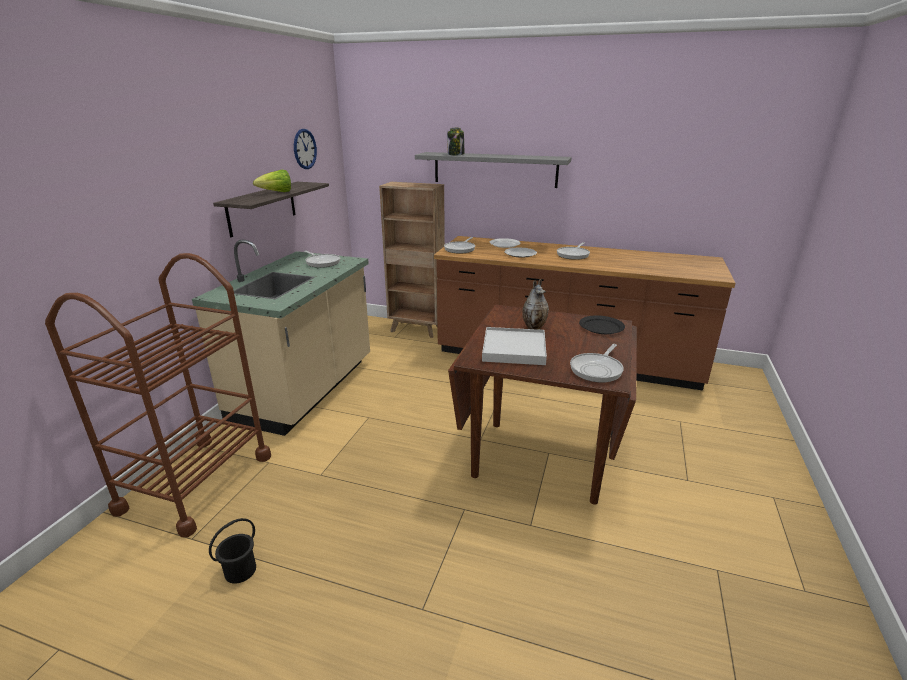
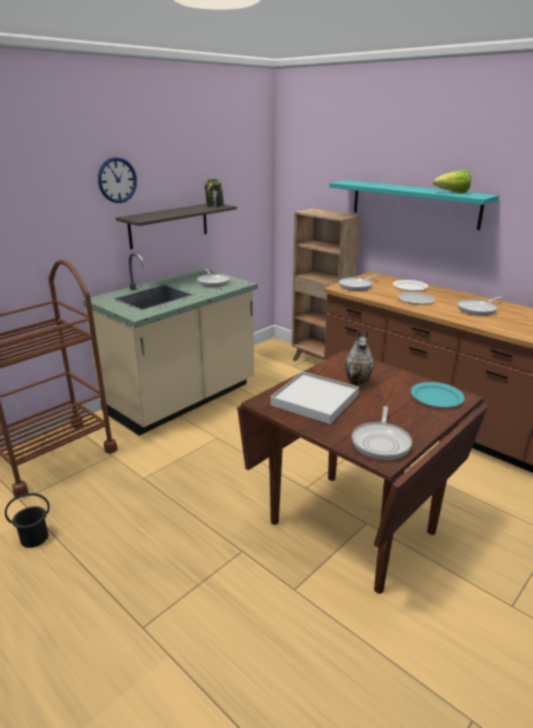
camera: 25 degrees right, 0 degrees up
(276, 192) = (177, 212): lettuce -> lettuce (452, 193)
(304, 149) = (226, 172): wall clock -> wall clock (117, 180)
(456, 154) = (371, 185): jar -> jar (215, 205)
(494, 169) = (414, 203): grey shelf -> turquoise shelf
(597, 369) = (381, 442): frying pan -> frying pan turned 45 degrees counterclockwise
(601, 327) = (437, 397): black plate -> turquoise plate

